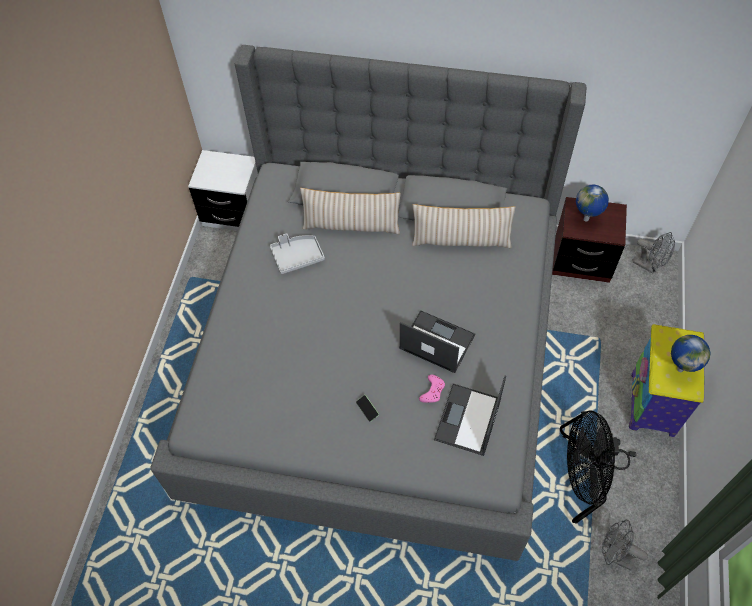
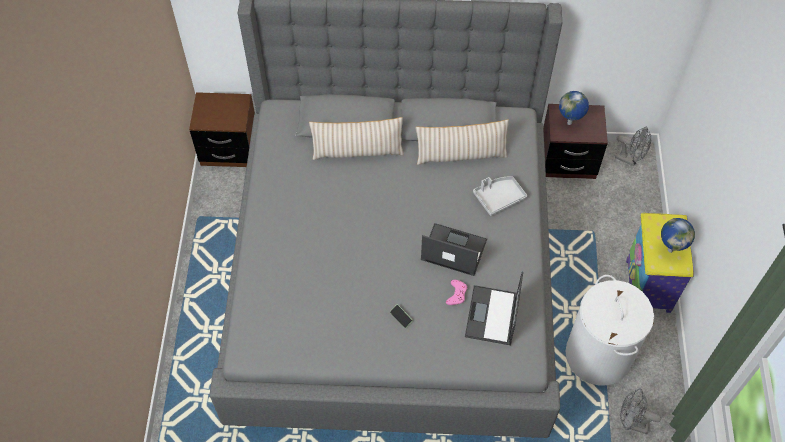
camera: 10 degrees left, 0 degrees up
(234, 213) = (229, 149): white nightstand -> brown nightstand
(297, 256) = (312, 186): grey tray -> grey tray (498, 197)
(587, 474) = (598, 355): black fan -> white laundry basket

